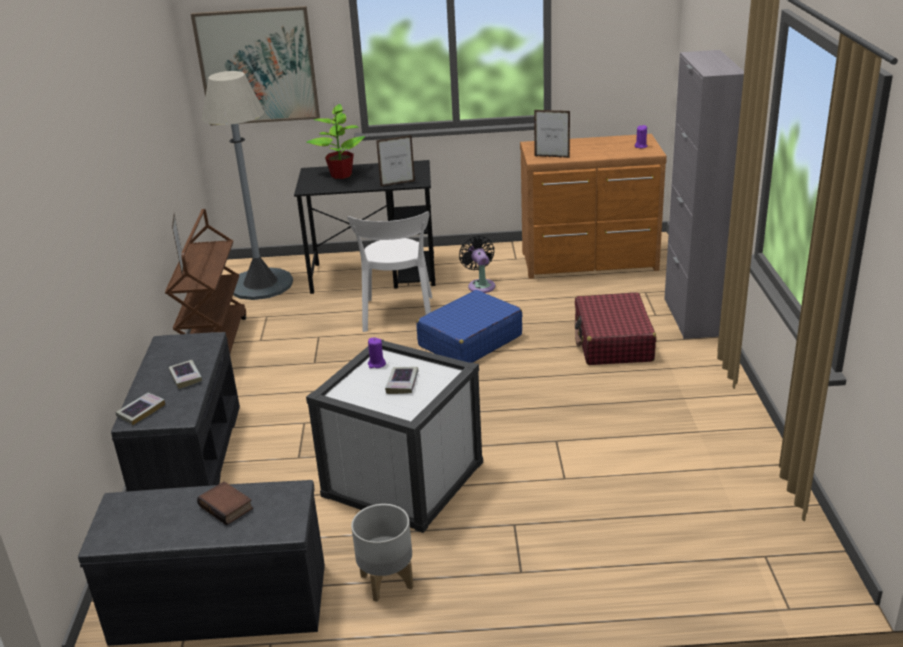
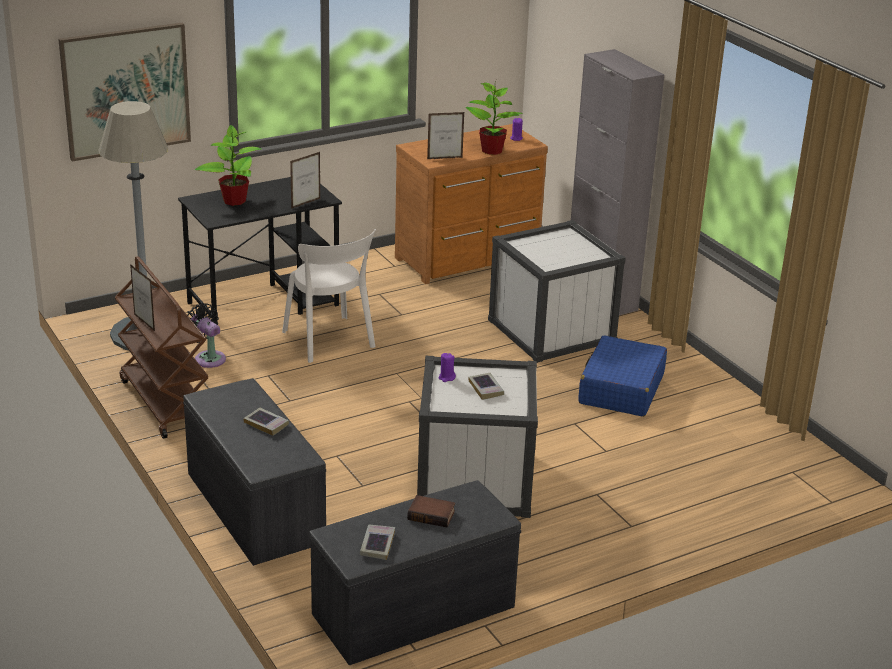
camera: 30 degrees left, 0 degrees up
(141, 411) = (259, 461): book -> book (377, 545)
(386, 582) = (534, 559): grey planter -> none
(469, 341) = (422, 353): blue suitcase -> blue suitcase (621, 389)
(480, 285) = (384, 298): black fan -> black fan (208, 358)
(605, 154) = (492, 150): none -> potted plant
(613, 342) = (552, 331): red suitcase -> white storage box

